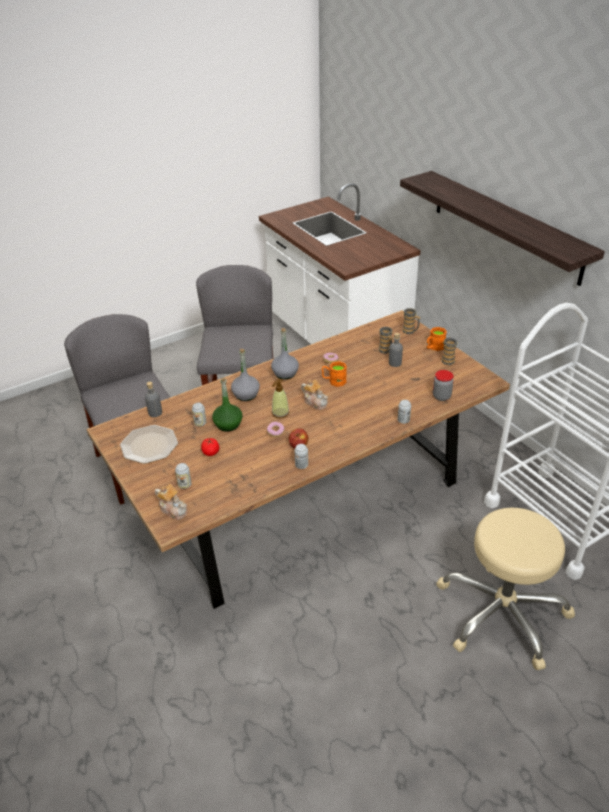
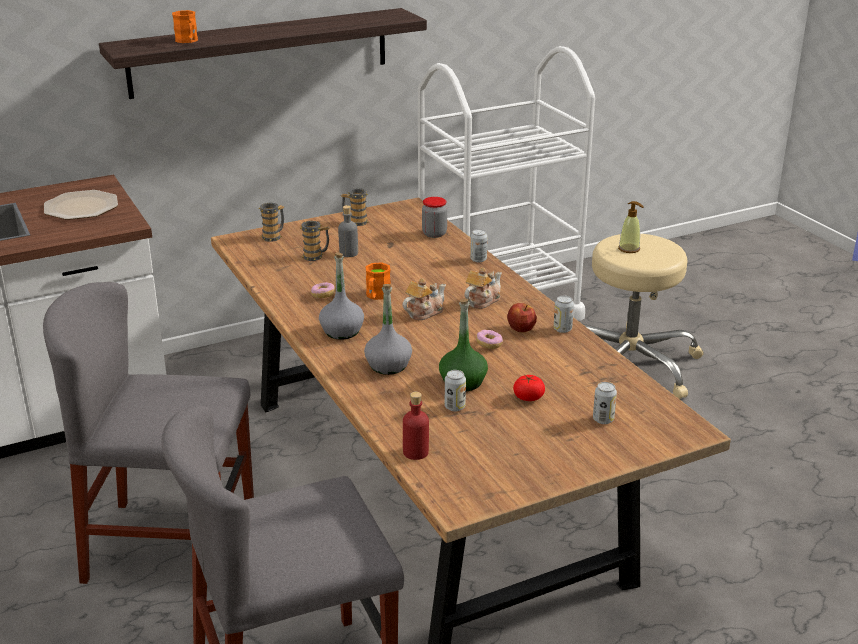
camera: 85 degrees left, 10 degrees down
(149, 445) = (504, 455): plate -> plate (80, 207)
(155, 413) = (415, 452): grey bottle -> red bottle
(173, 509) = (656, 428): teapot -> teapot (482, 301)
(280, 413) = (444, 339): soap dispenser -> soap dispenser (629, 249)
(434, 347) = (322, 226): orange mug -> orange mug (188, 41)

